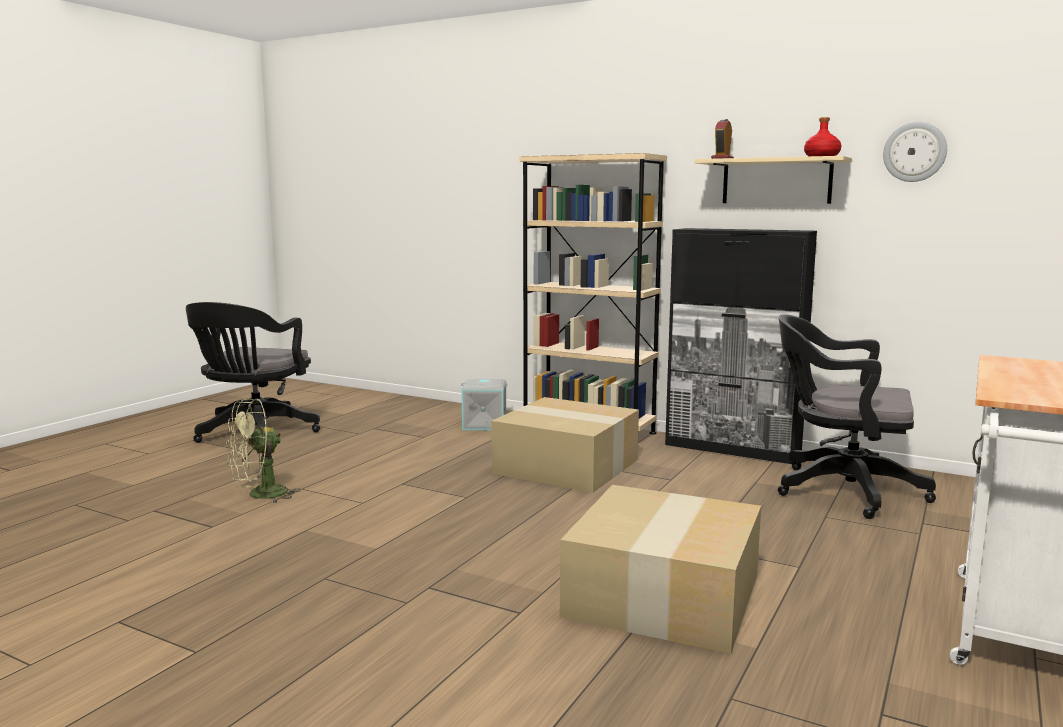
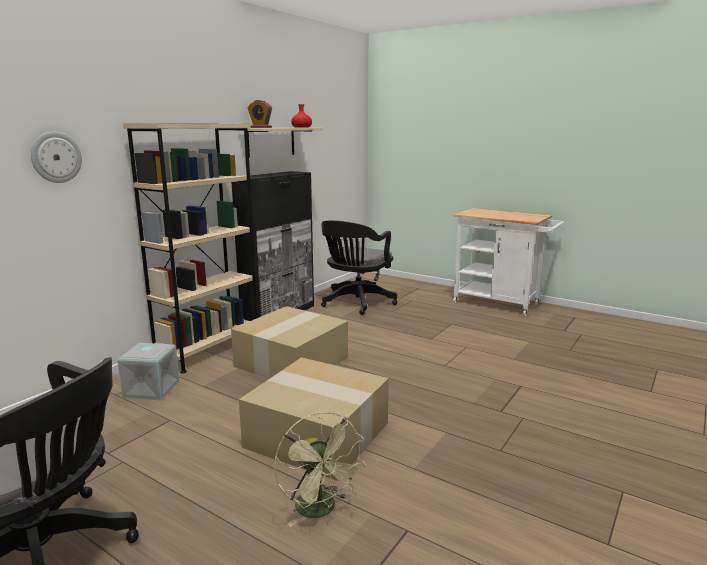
camera: 85 degrees left, 5 degrees up
(665, 597) = (491, 352): cardboard box -> cardboard box (320, 434)
(914, 152) = (318, 125): wall clock -> wall clock (56, 157)

